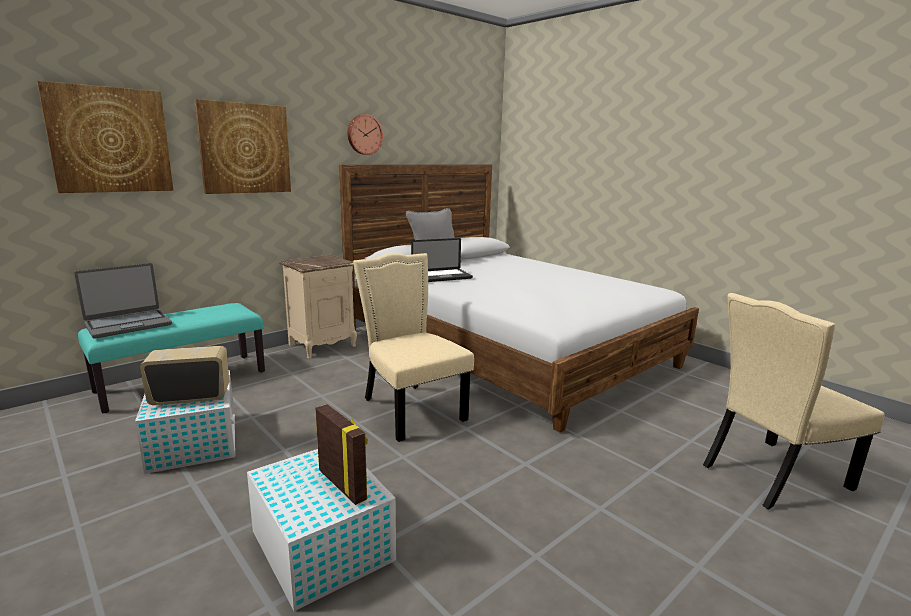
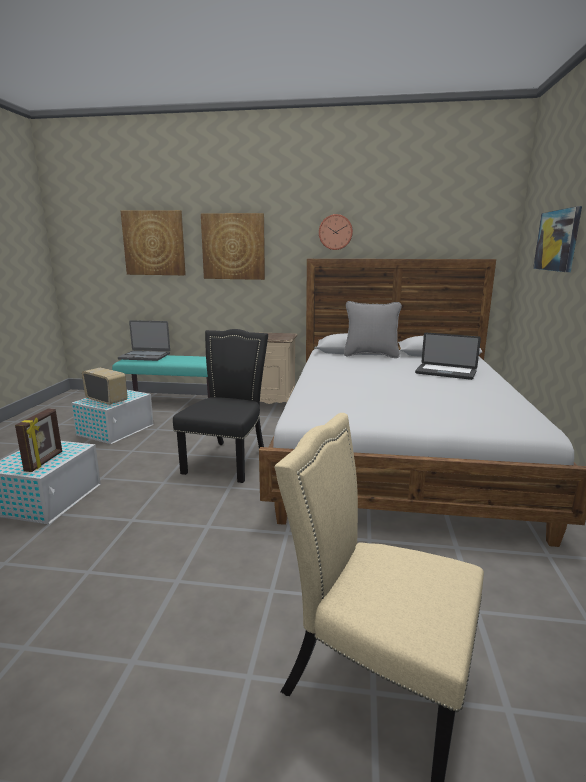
camera: 50 degrees right, 0 degrees up
(412, 411) = (227, 462): beige chair -> black chair
(441, 277) = (342, 364): laptop -> laptop (445, 372)
(570, 151) = (557, 240): none -> picture

